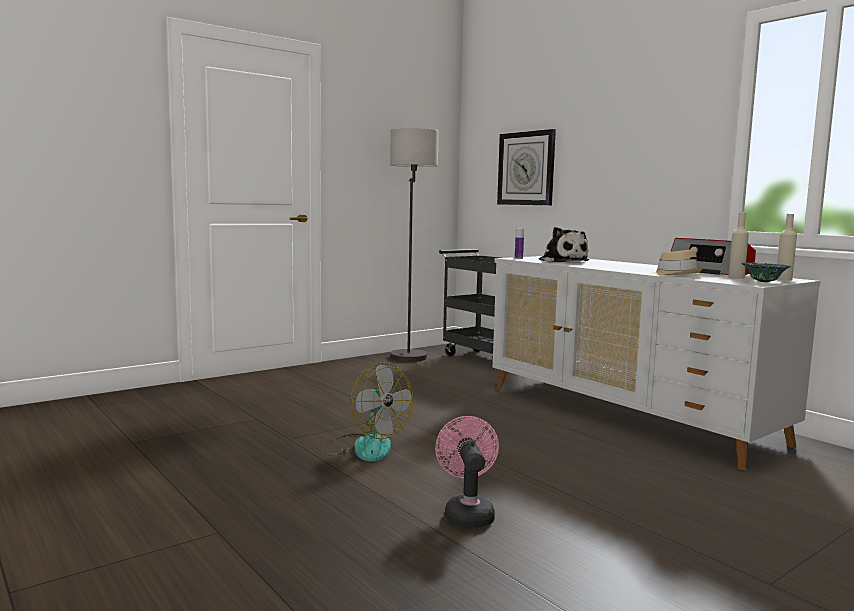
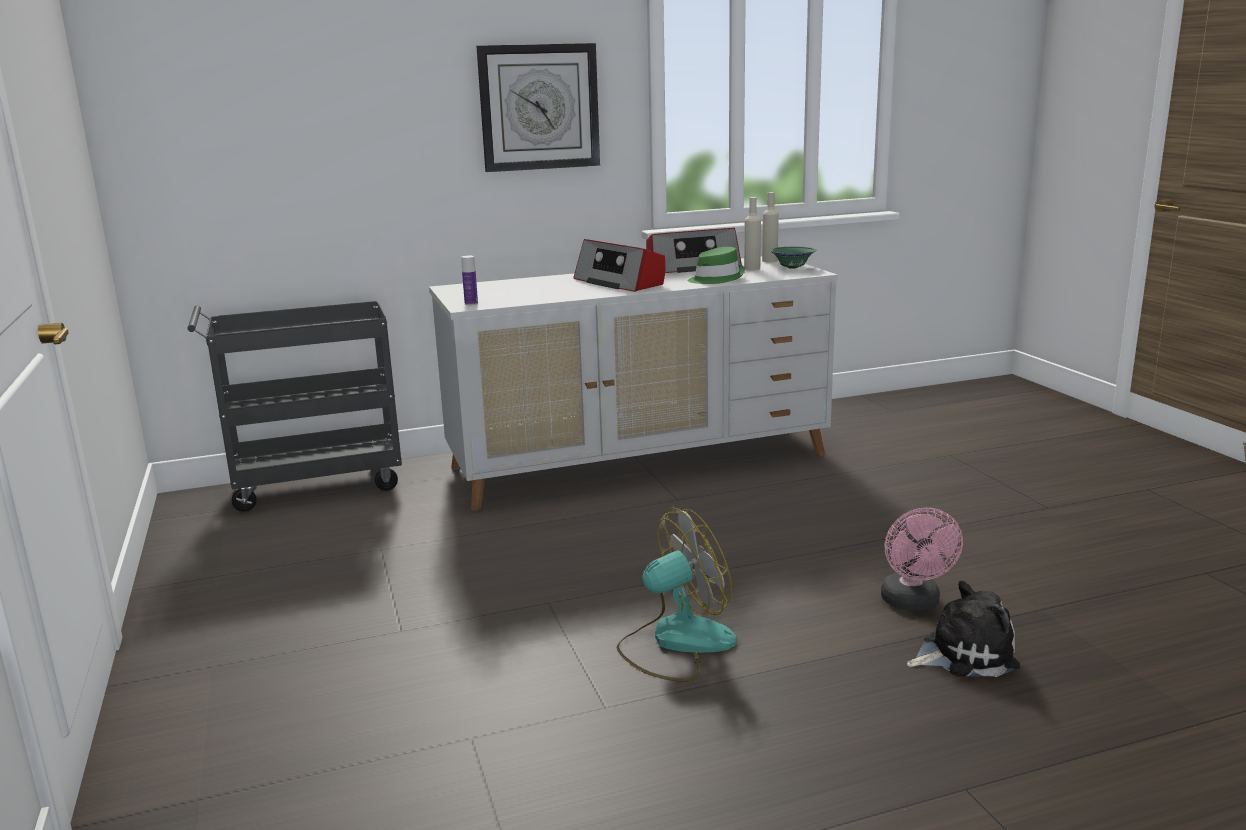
camera: 70 degrees left, 10 degrees up
(410, 360) = (230, 547): grey floor lamp -> none
(467, 513) = (913, 603): pink fan -> pink fan turned 105 degrees counterclockwise
(526, 168) = (295, 147): wall clock -> wall clock (539, 107)
(562, 261) = (533, 293): plush toy -> plush toy (963, 654)
(623, 266) = (620, 282): none -> radio
(676, 274) = (715, 278): beige hat -> green hat

